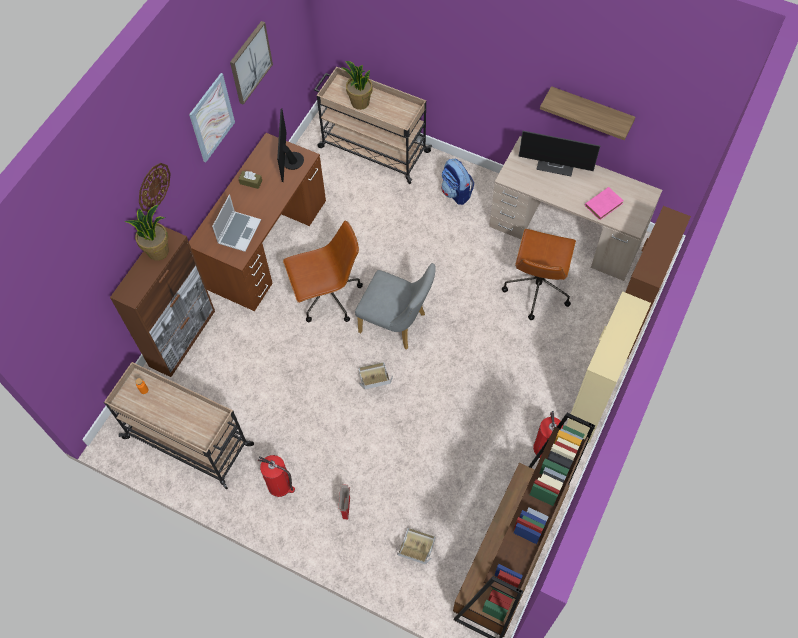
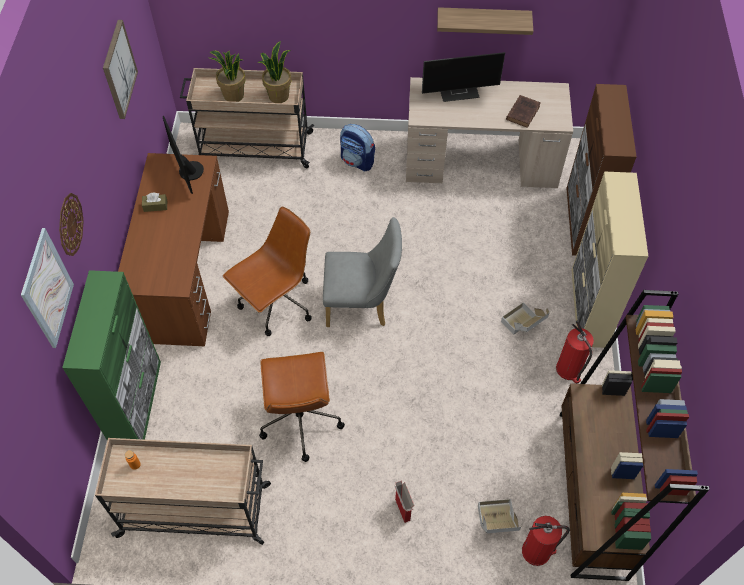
camera: 25 degrees left, 5 degrees down
(158, 251) = (97, 298): potted plant -> potted plant (278, 96)
(183, 338) = (137, 403): brown cabinet -> green cabinet
(212, 118) = (101, 137): picture -> picture (47, 289)
(239, 231) = (166, 259): laptop -> none
(280, 485) = (320, 515): fire extinguisher -> fire extinguisher (537, 551)
(375, 382) = (368, 370): cardboard box -> cardboard box (523, 326)
(537, 288) = (481, 222): brown office chair -> brown office chair (300, 420)
(604, 204) = (523, 112): pink book -> brown book

